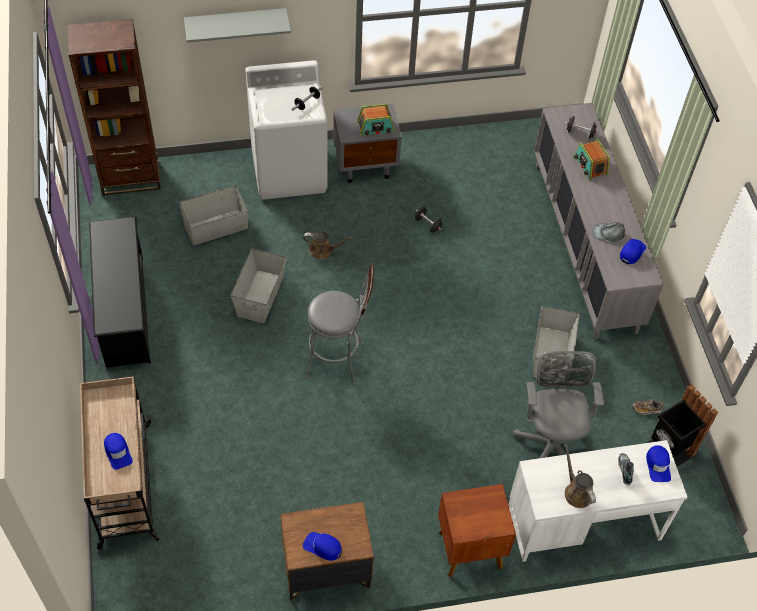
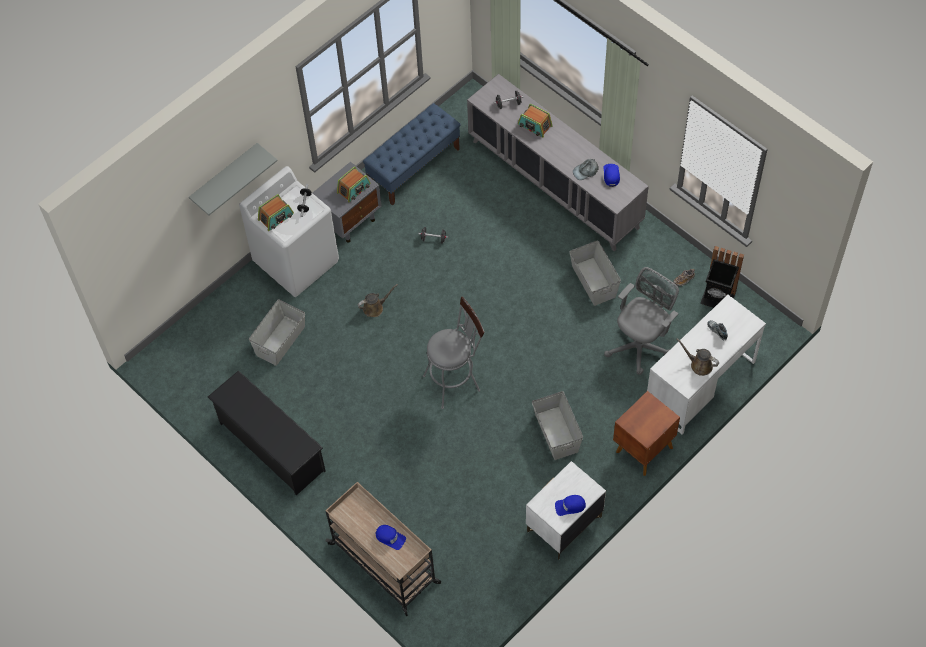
camera: 30 degrees left, 5 degrees up
(130, 177) = (179, 344): brown bookcase -> none
(260, 296) = (359, 371): grey storage box -> grey storage box (556, 433)
(271, 99) = (276, 217): none -> radio
(326, 568) = (564, 524): brown nightstand -> white nightstand
(462, 155) = (414, 167): none -> blue bench
(550, 444) = (640, 345): grey office chair -> grey office chair turned 75 degrees clockwise
(658, 465) = (734, 314): blue cap -> none

